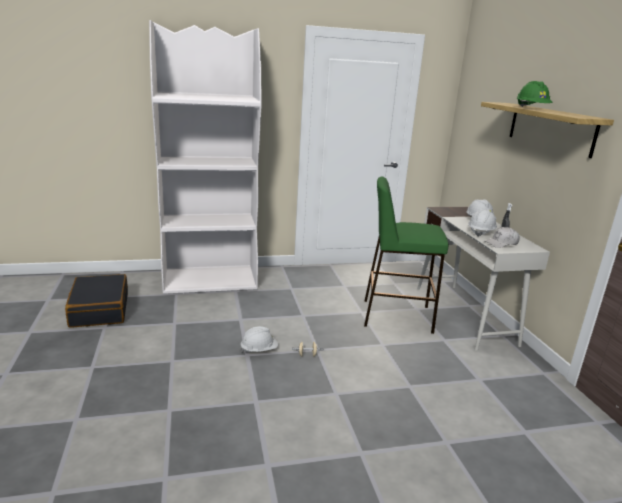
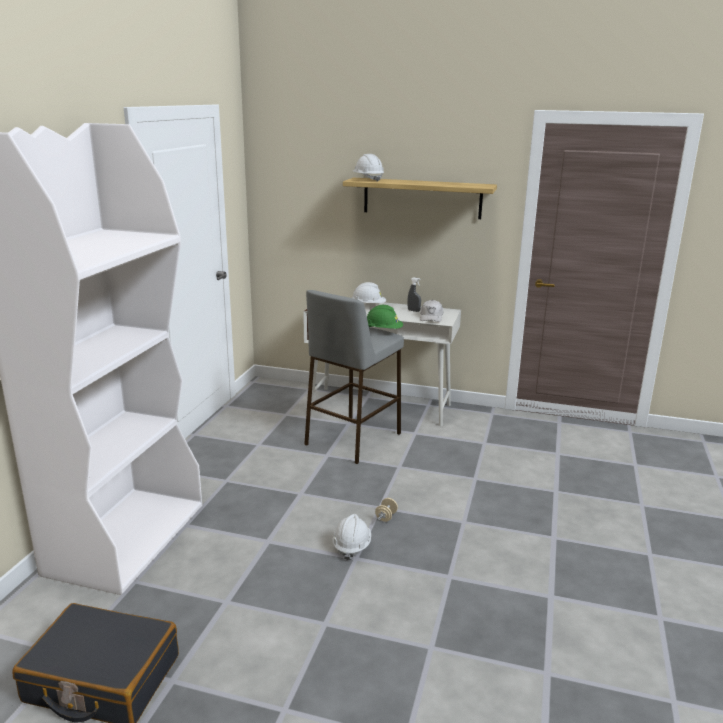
camera: 60 degrees left, 0 degrees up
(396, 316) = (352, 439): green stool -> grey stool
(481, 232) = (398, 315): white hard hat -> white hard hat (368, 180)
(532, 108) = (417, 183): green hard hat -> green hard hat (383, 330)

